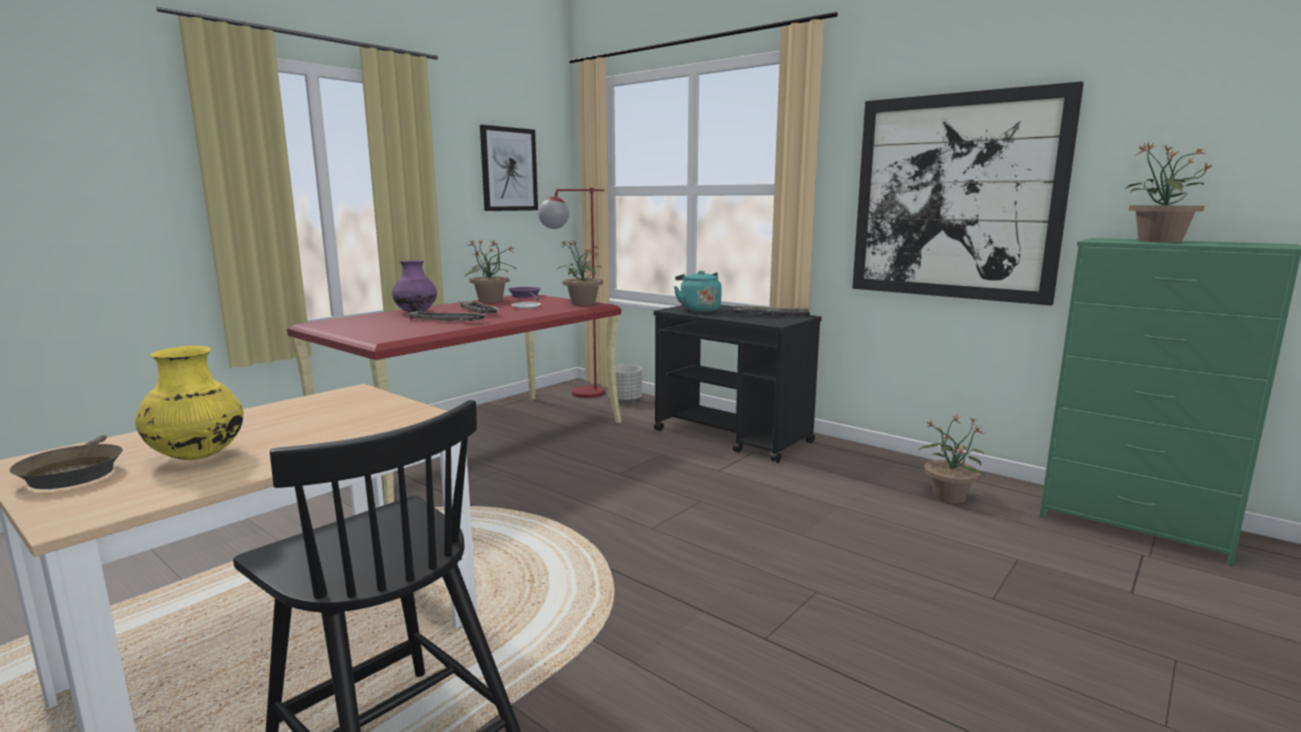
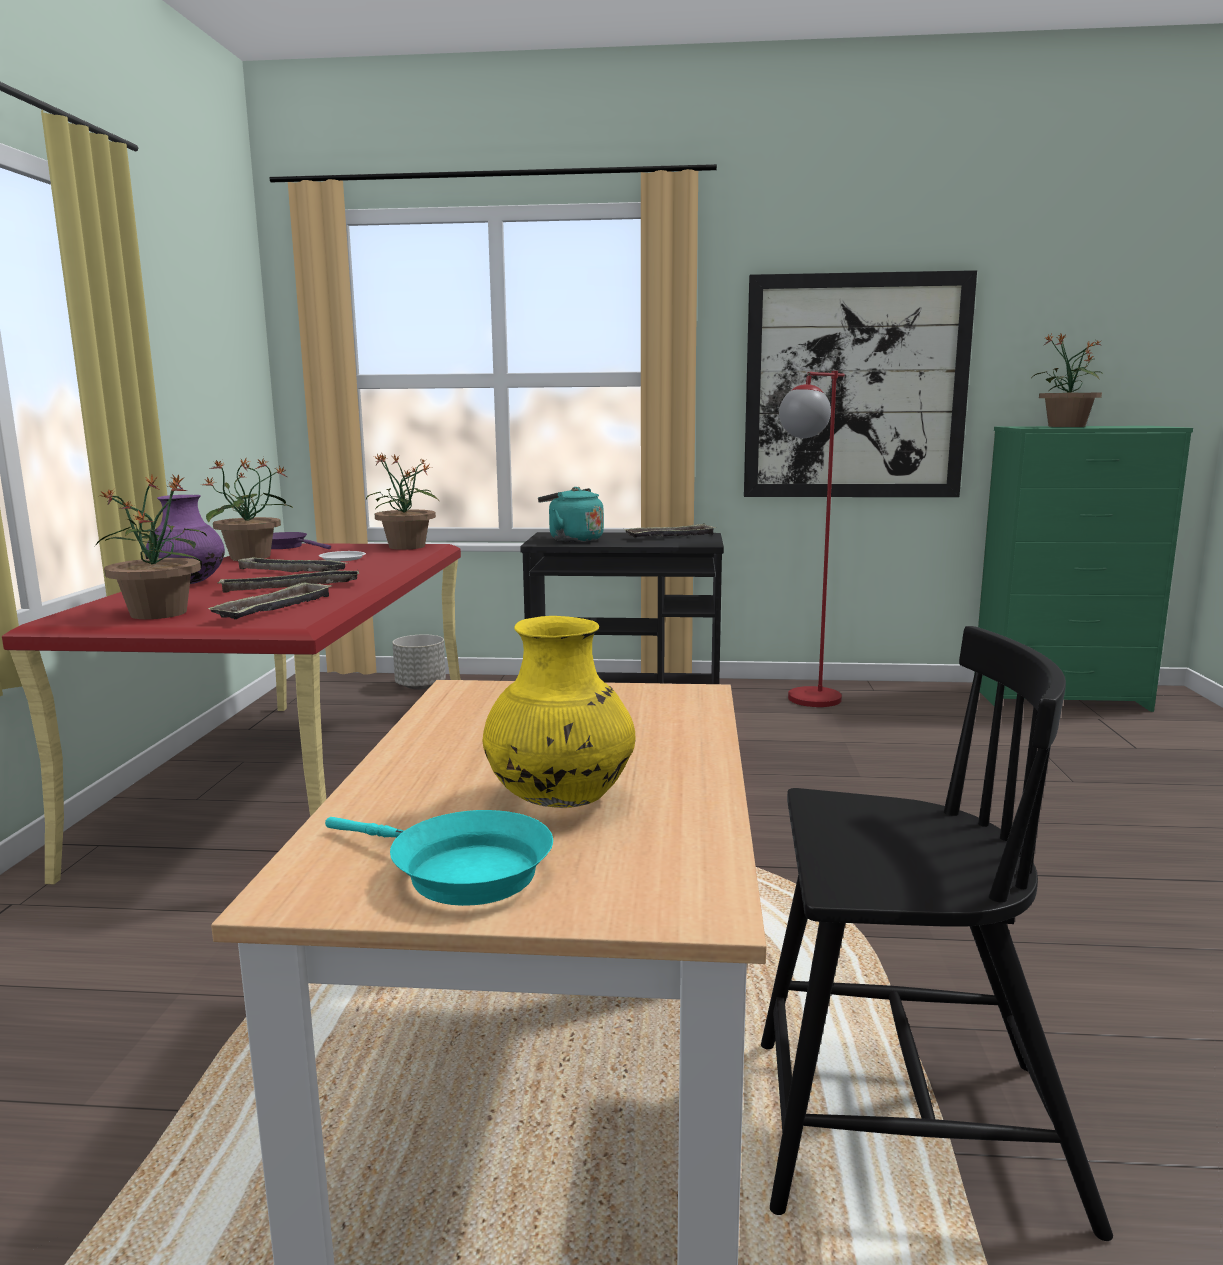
camera: 35 degrees left, 0 degrees up
(74, 473) = (459, 872): brown frying pan -> turquoise frying pan
(400, 331) = (275, 609): none -> tray
(509, 169) = (209, 345): picture -> none
(576, 394) = (338, 692): red floor lamp -> red floor lamp (806, 704)
(948, 496) = (909, 709): potted plant -> potted plant (159, 613)

